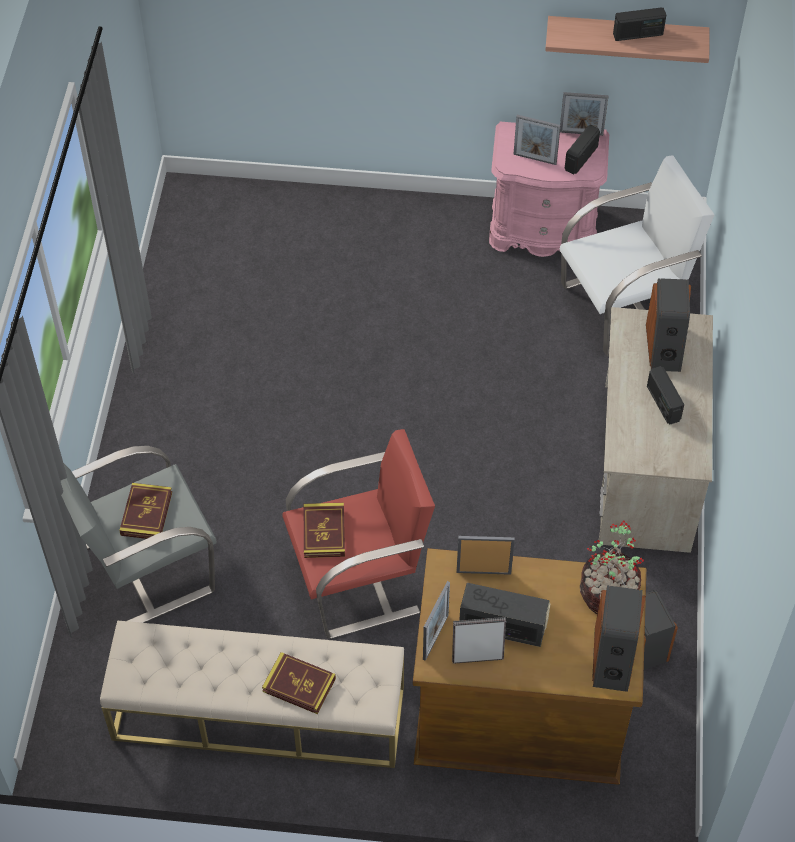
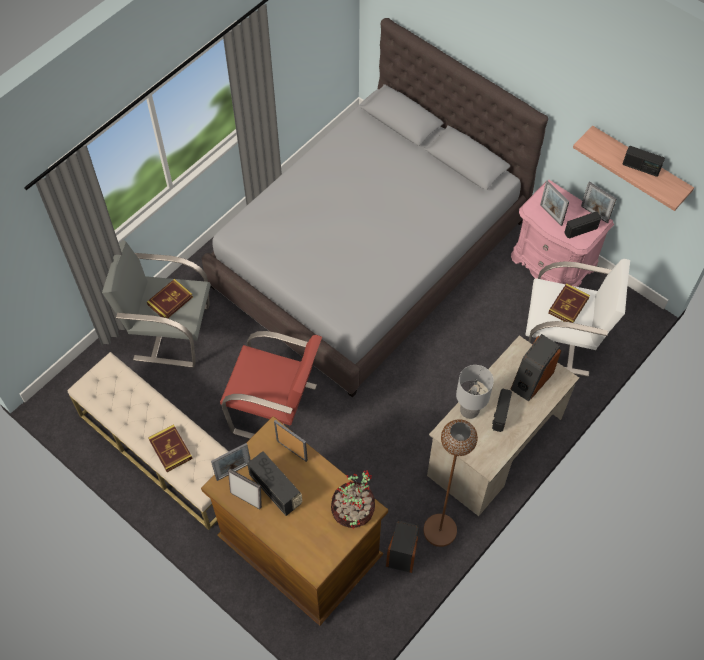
camera: 35 degrees right, 5 degrees up
(323, 334) = (370, 253): none -> grey bed
(324, 532) = (254, 370): book -> book (568, 305)
(613, 658) = (322, 551): speaker -> none
(627, 419) = (469, 411): none -> grey table lamp
(661, 595) = (439, 531): none -> brown floor lamp

